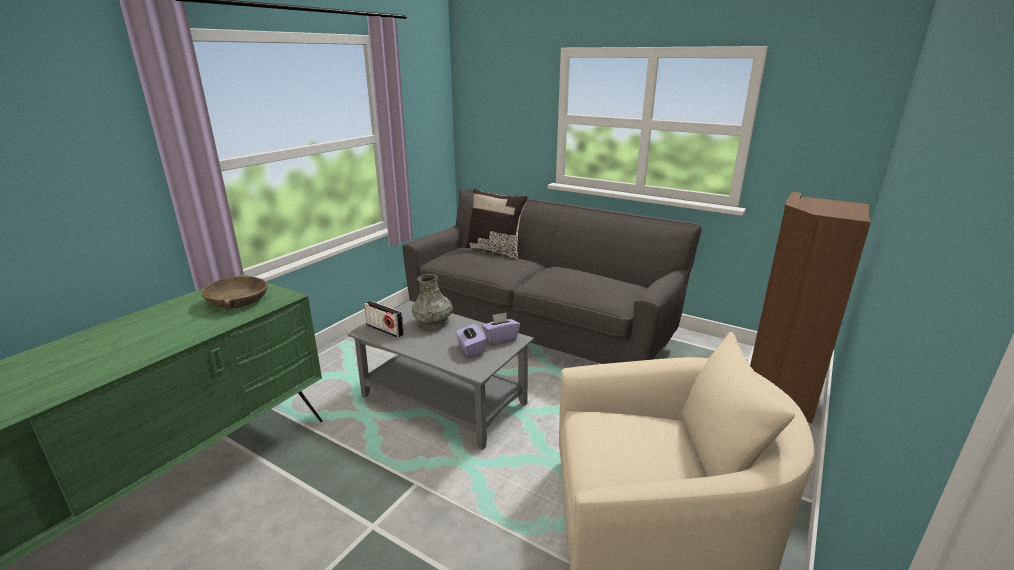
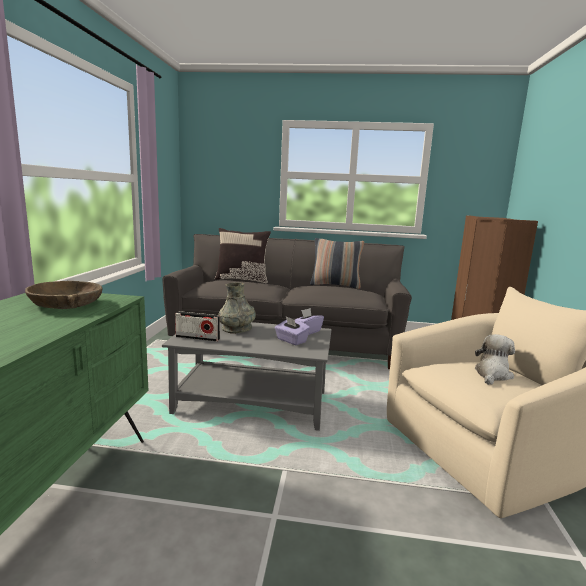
camera: 25 degrees left, 10 degrees down
(595, 271) = (335, 285): none -> pillow
(649, 445) = (492, 374): none -> plush toy

